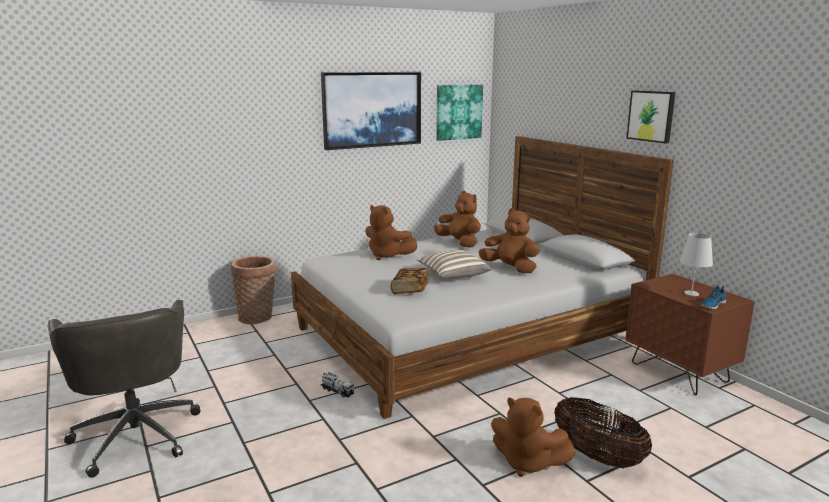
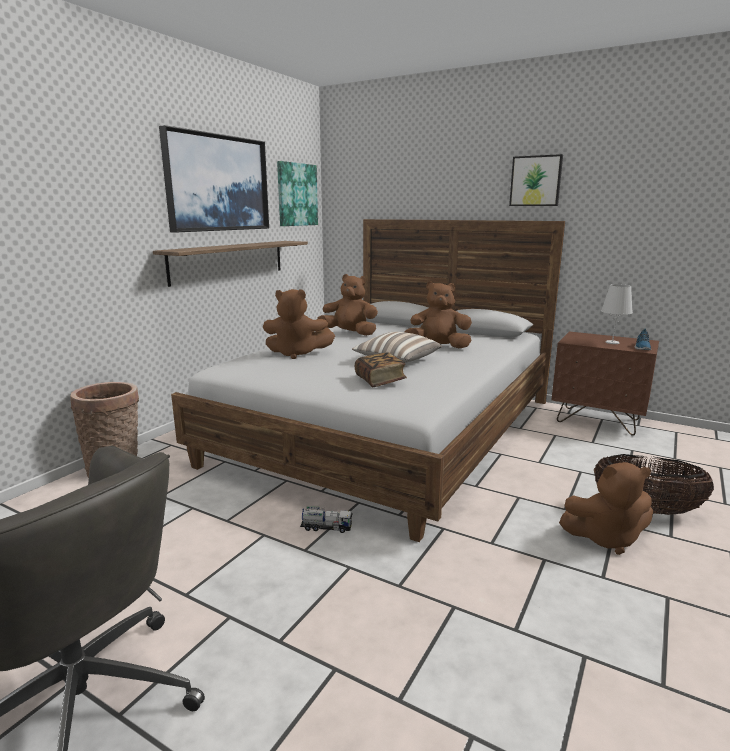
camera: 30 degrees left, 0 degrees up
(378, 170) = (229, 261): none -> shelf

